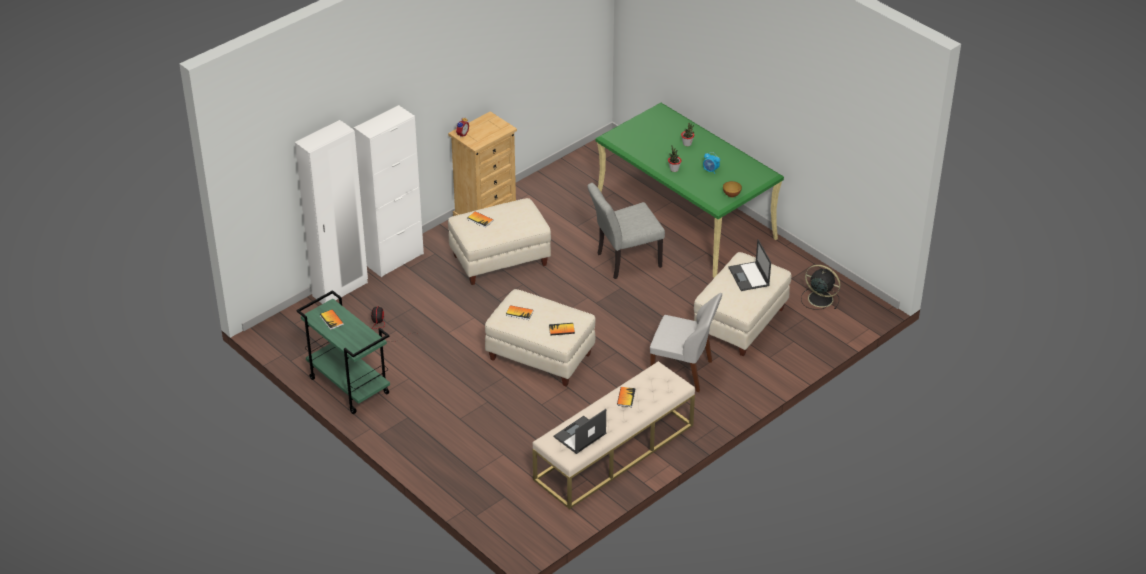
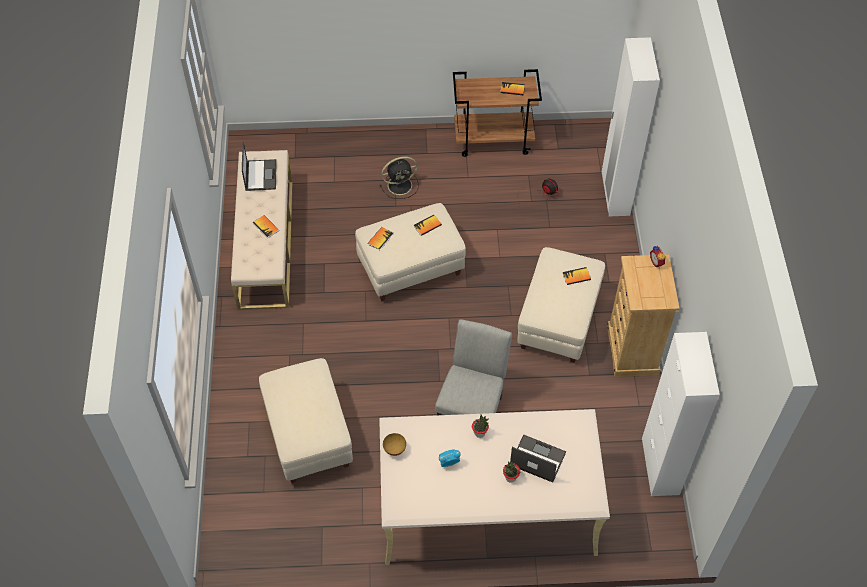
camera: 130 degrees right, 15 degrees up
(348, 386) = (494, 140): green cart -> brown cart
(395, 259) = (624, 250): white cabinet -> white cabinet (660, 466)
(683, 371) = (297, 348): white chair -> none
(686, 219) = (487, 508): green desk -> beige desk
(749, 277) = (306, 417): laptop -> laptop (537, 458)
(819, 298) = (274, 525): black fan -> black fan (401, 185)

